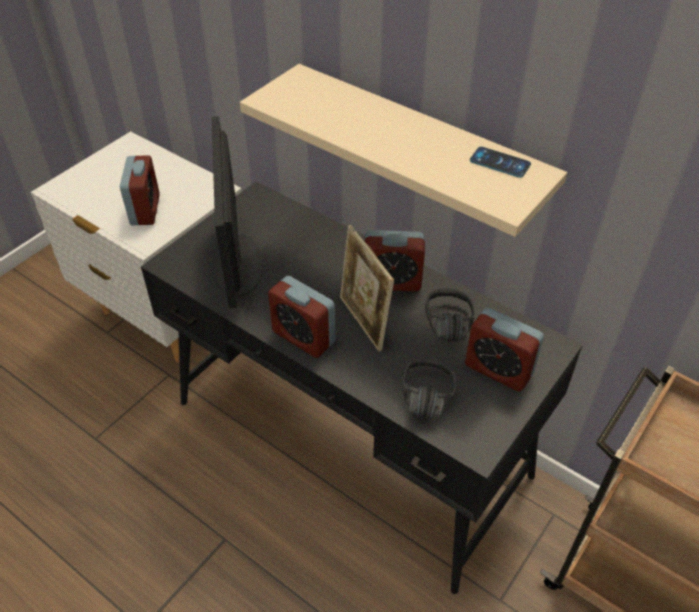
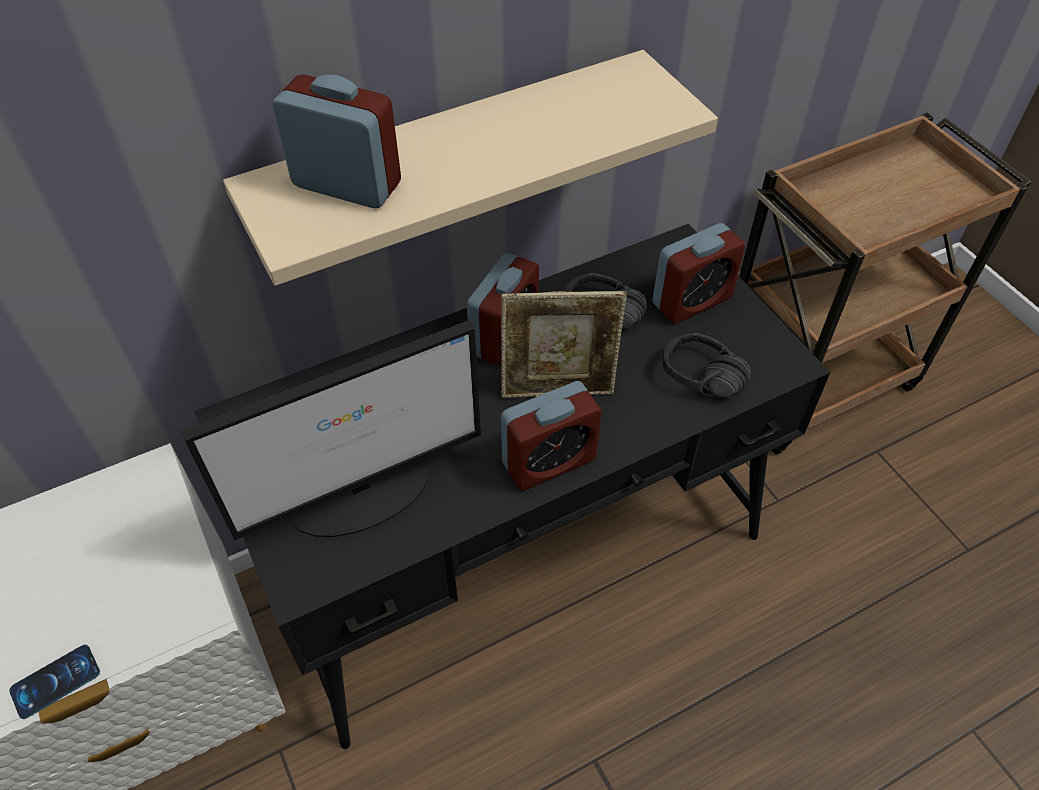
camera: 65 degrees left, 5 degrees up
(145, 210) = (115, 593): alarm clock -> alarm clock (347, 184)
(237, 265) = (363, 493): monitor -> monitor turned 45 degrees counterclockwise
(500, 162) = (597, 86): phone -> phone (55, 681)

